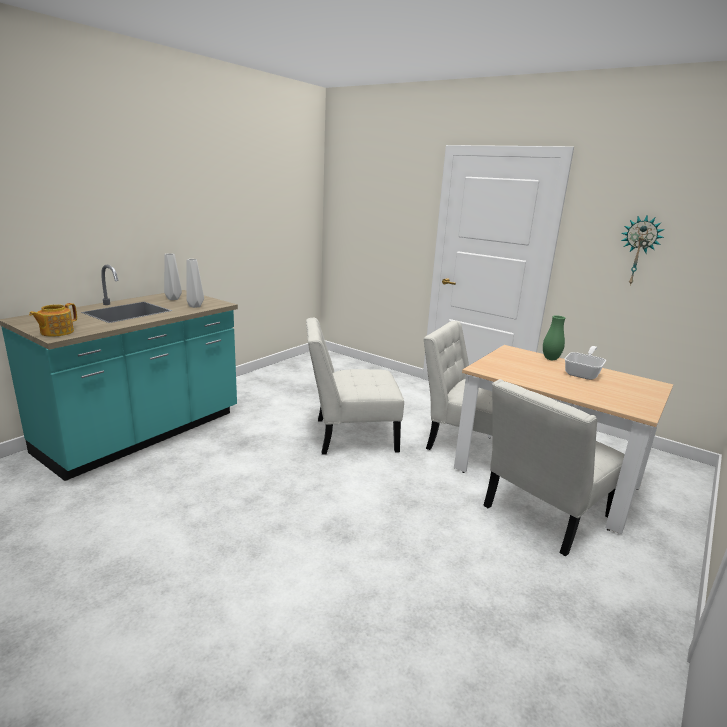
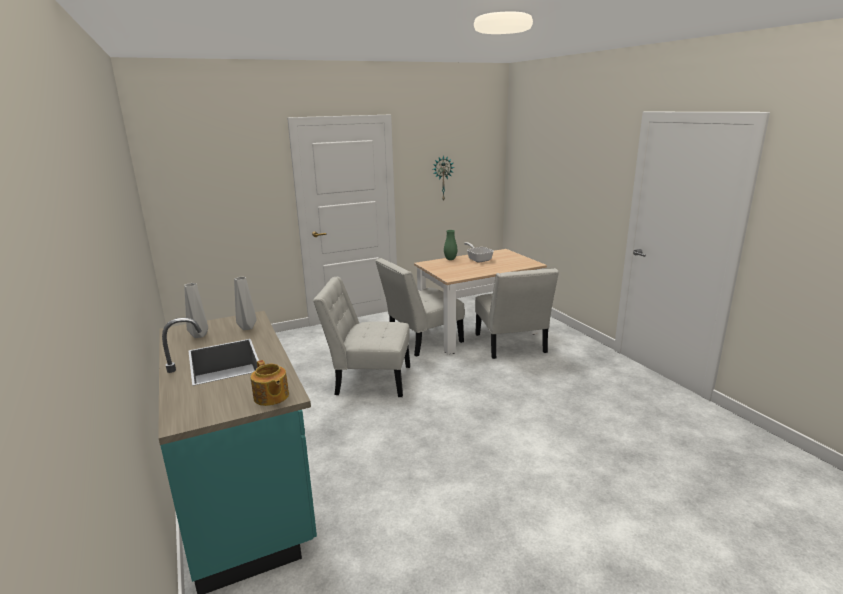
camera: 60 degrees left, 0 degrees up
(350, 435) = (368, 379): white chair -> white chair turned 75 degrees clockwise

